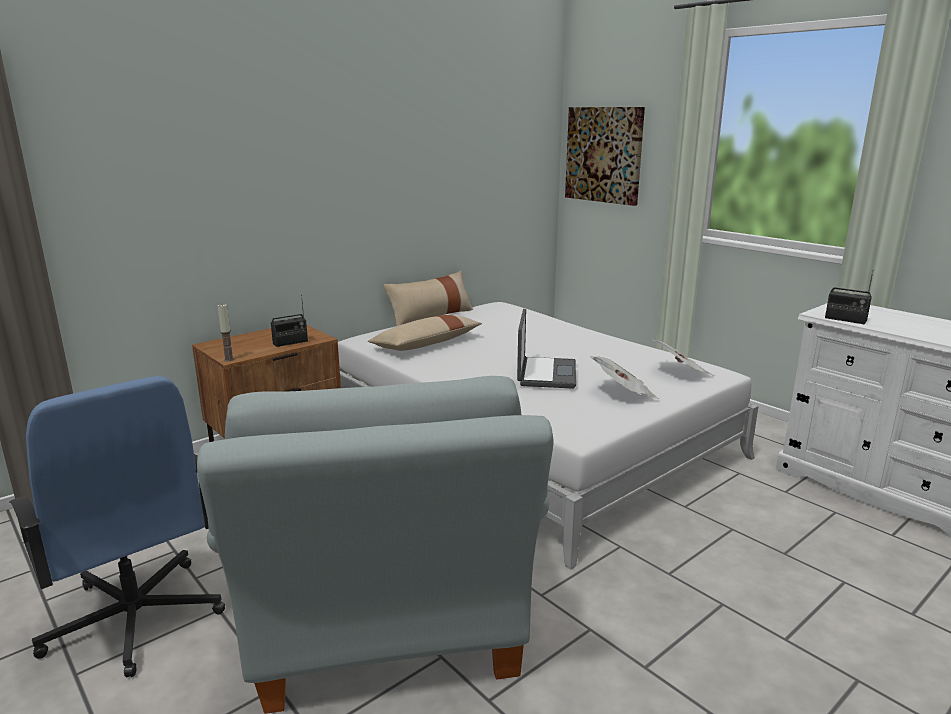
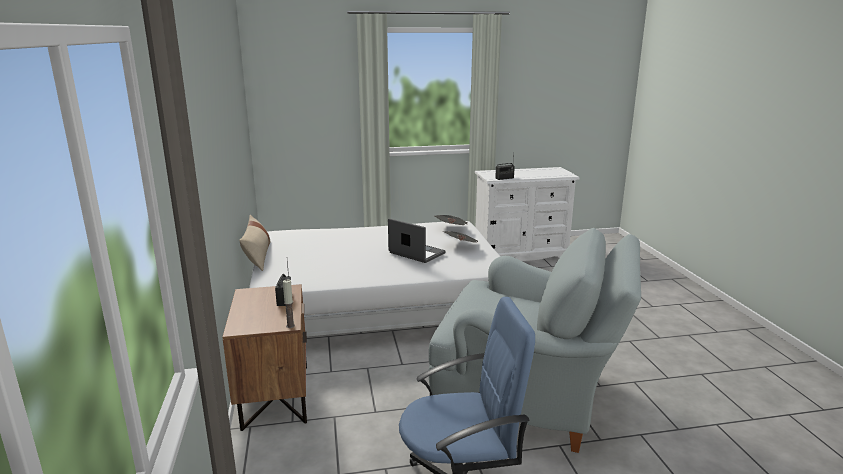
camera: 60 degrees left, 0 degrees up
(426, 344) = (313, 270): beige pillow -> none
(604, 155) = (293, 108): picture -> none

